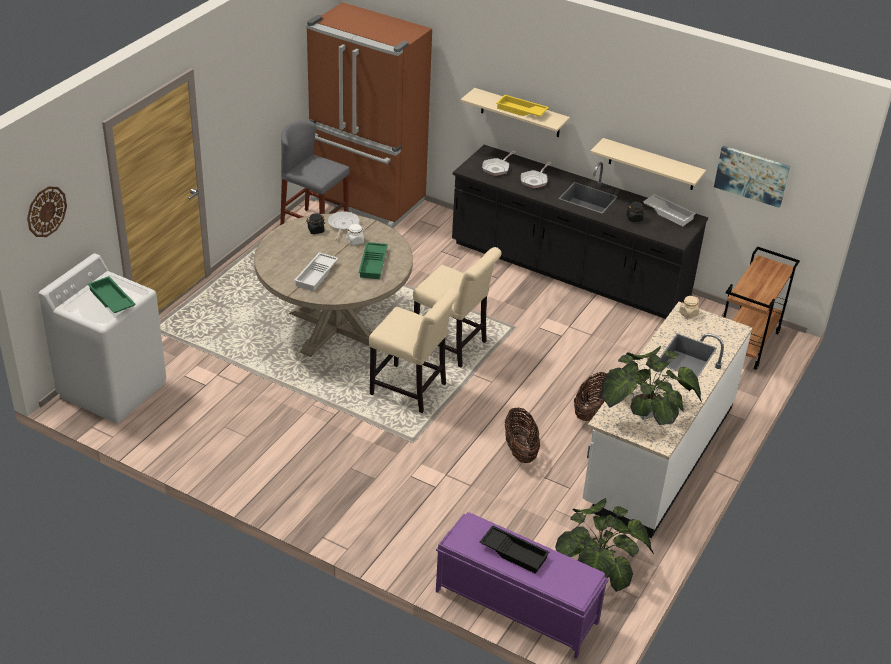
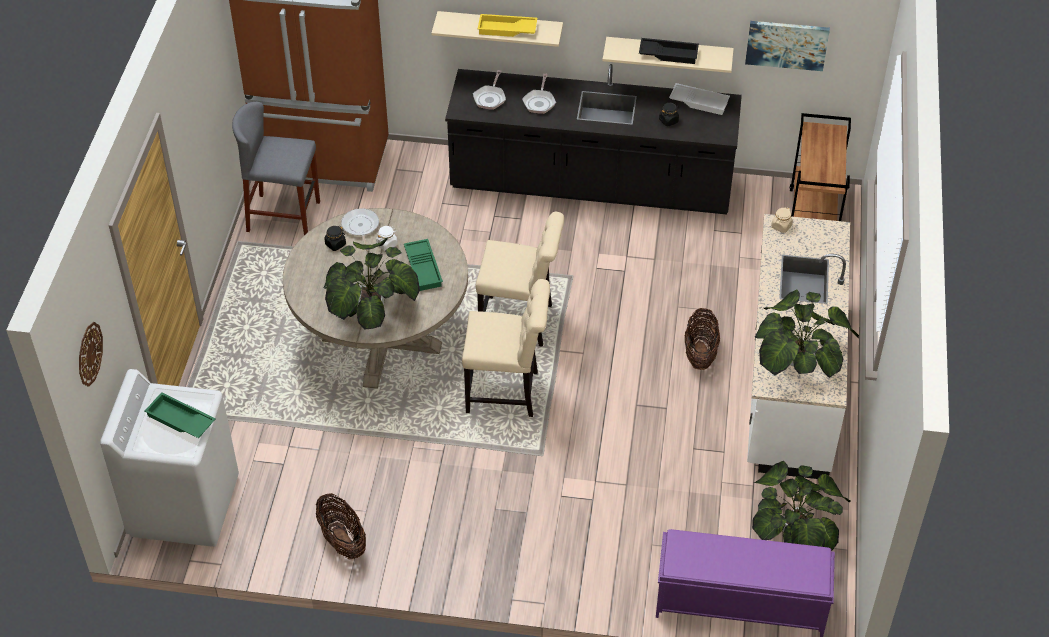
camera: 20 degrees left, 10 degrees up
(317, 275) = (371, 304): white tray -> potted plant
(514, 552) = (737, 557): black tray -> black tray (669, 53)
(520, 450) = (653, 425): basket -> basket (342, 540)

